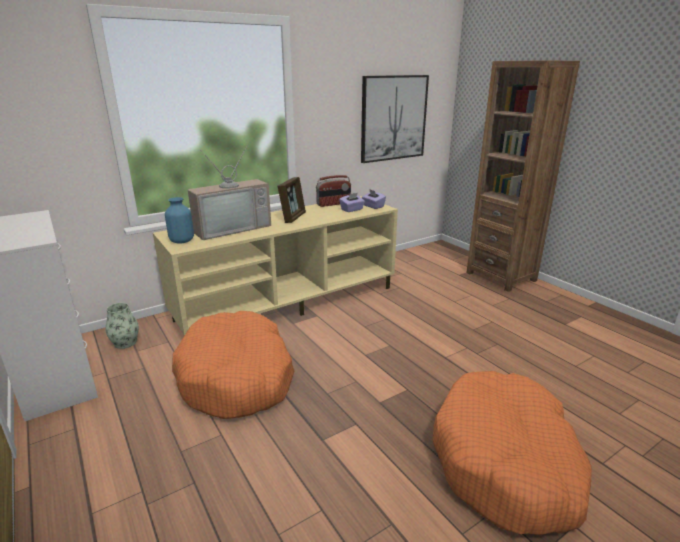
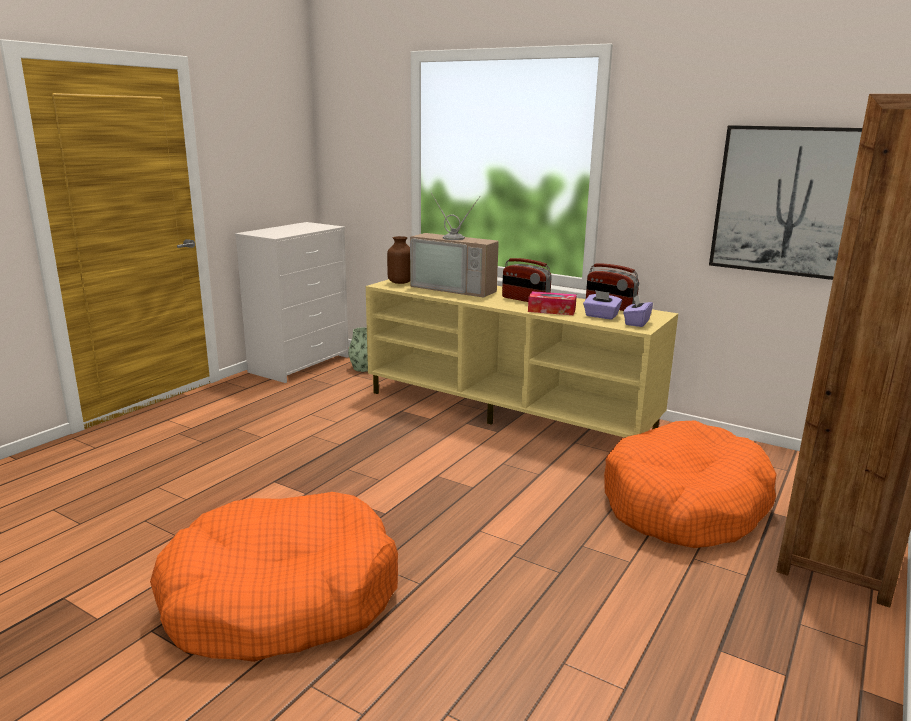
camera: 65 degrees right, 5 degrees down
(182, 241) = (401, 282): blue vase -> brown vase
(237, 377) = (345, 422): orange dog bed -> orange dog bed (684, 505)
(293, 217) = (525, 300): picture frame -> radio
(326, 216) = (551, 310): none -> tissue box

